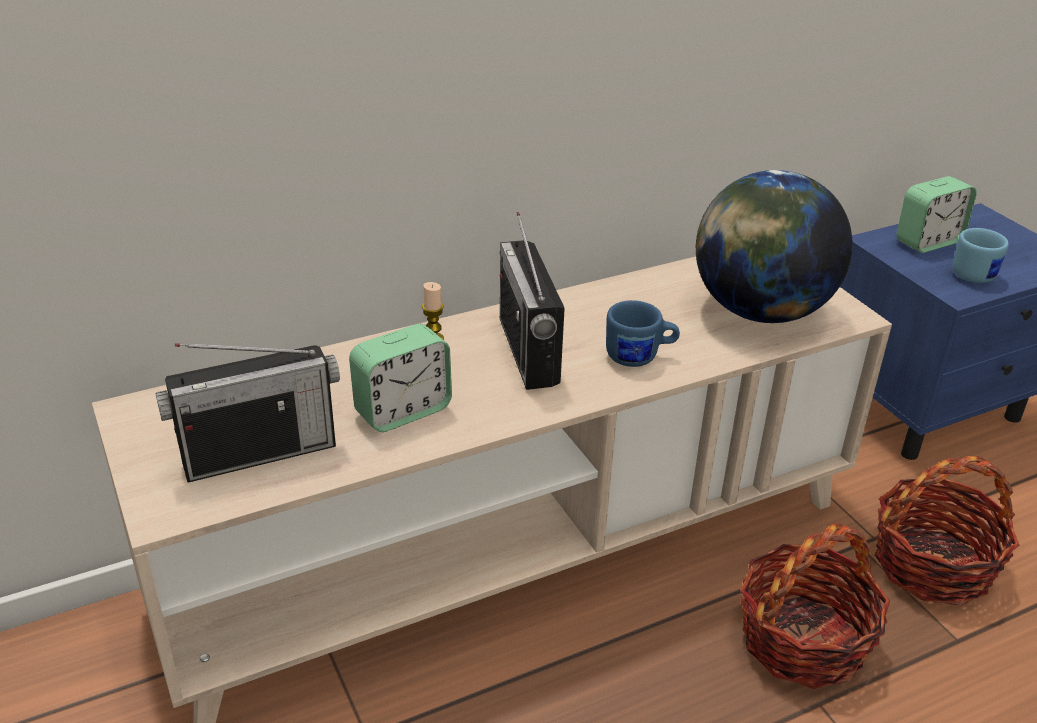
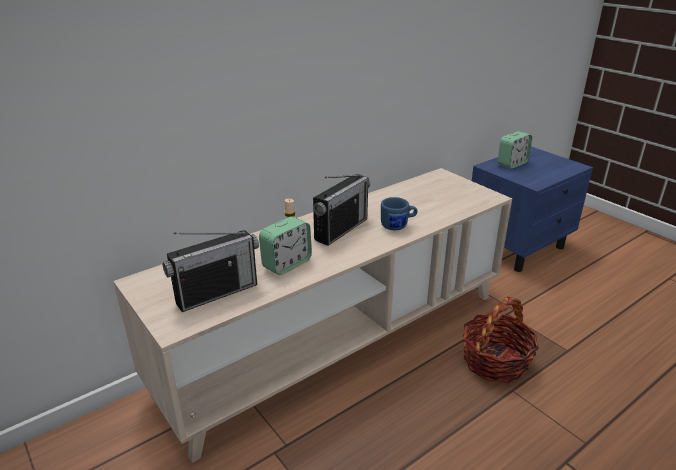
camera: 10 degrees left, 5 degrees down
(528, 351) = (341, 229): radio -> radio turned 120 degrees counterclockwise
(760, 311) = (448, 199): globe -> none
(932, 564) = (545, 318): basket -> none
(977, 273) = (539, 174): blue mug -> none

